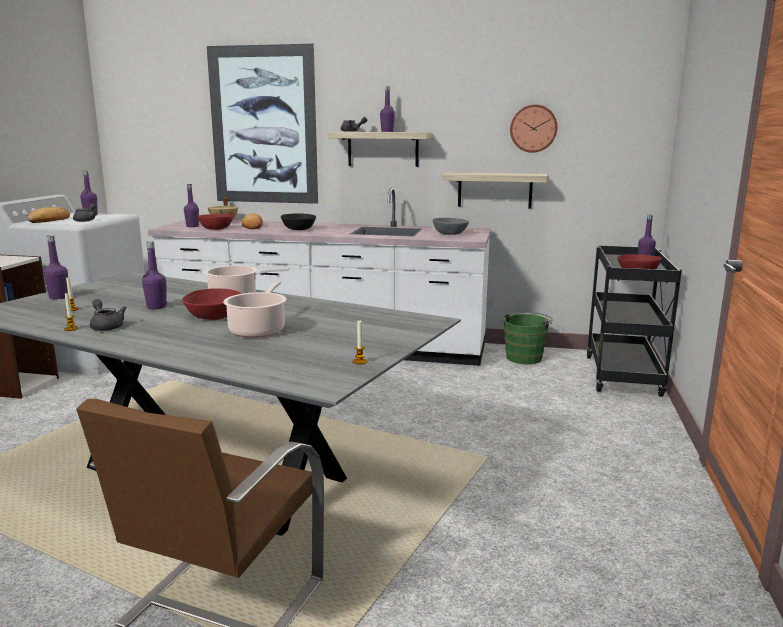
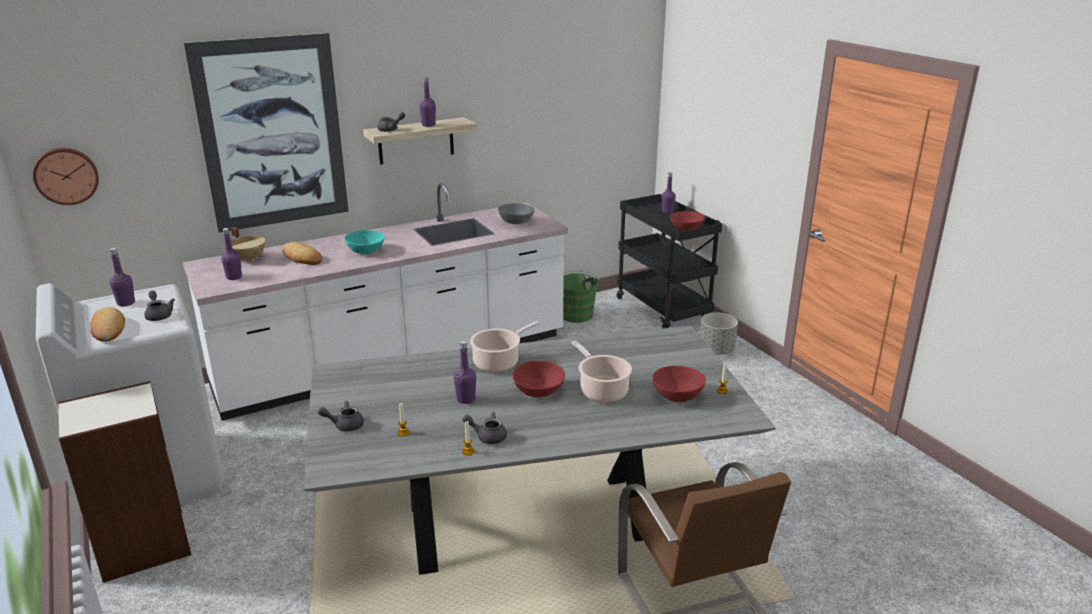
camera: 40 degrees left, 10 degrees up
(59, 297) = (344, 425): purple bottle -> grey teapot
(216, 229) = (275, 274): red bowl -> red bowl (677, 395)
(299, 229) = (366, 251): black bowl -> turquoise bowl
(494, 190) = (526, 165): shelf -> none
(533, 128) = (556, 102): wall clock -> wall clock (66, 175)
(630, 423) = (716, 350): none -> grey planter

